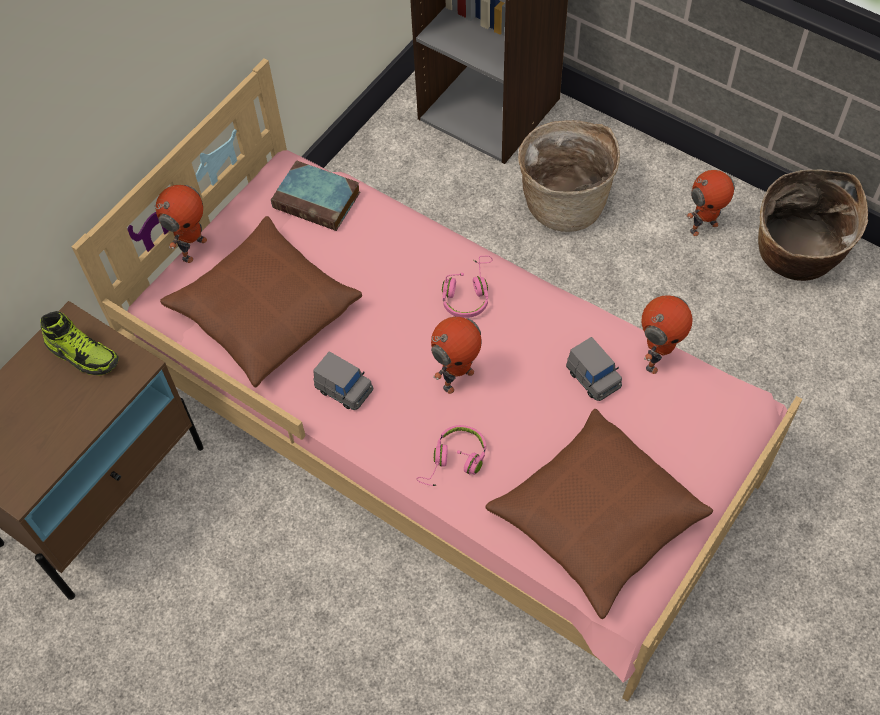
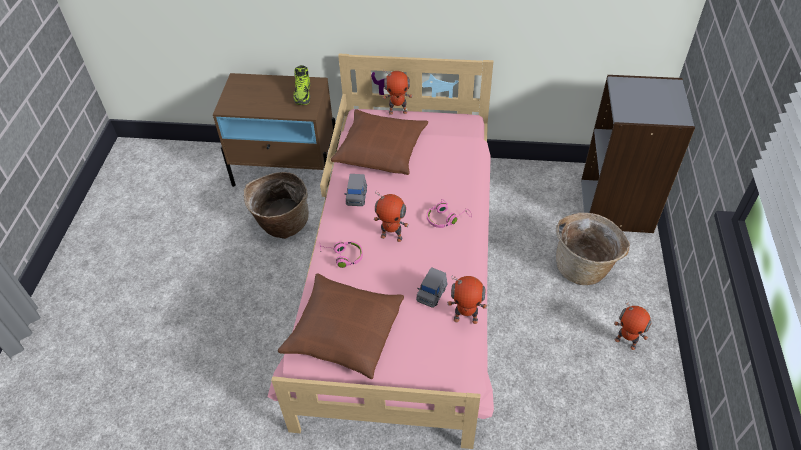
camera: 60 degrees right, 10 degrees down
(318, 200) = (458, 139): book -> none
(796, 258) = (646, 404): basket -> basket (281, 223)

